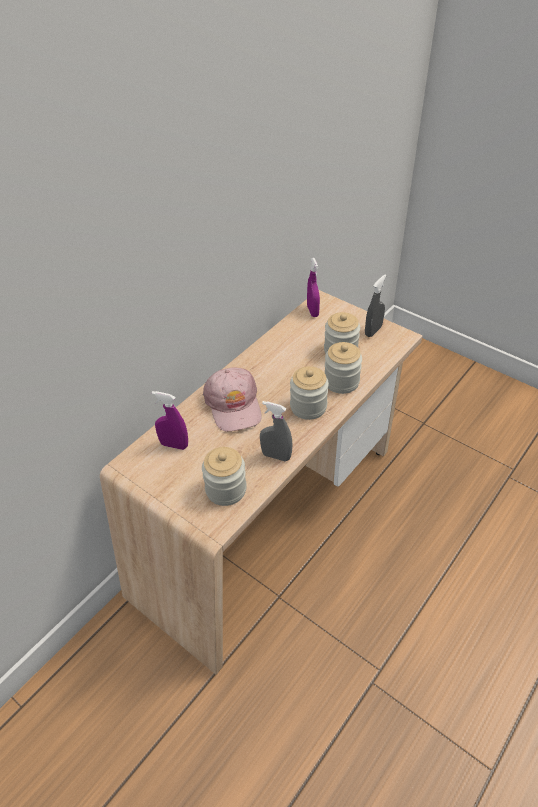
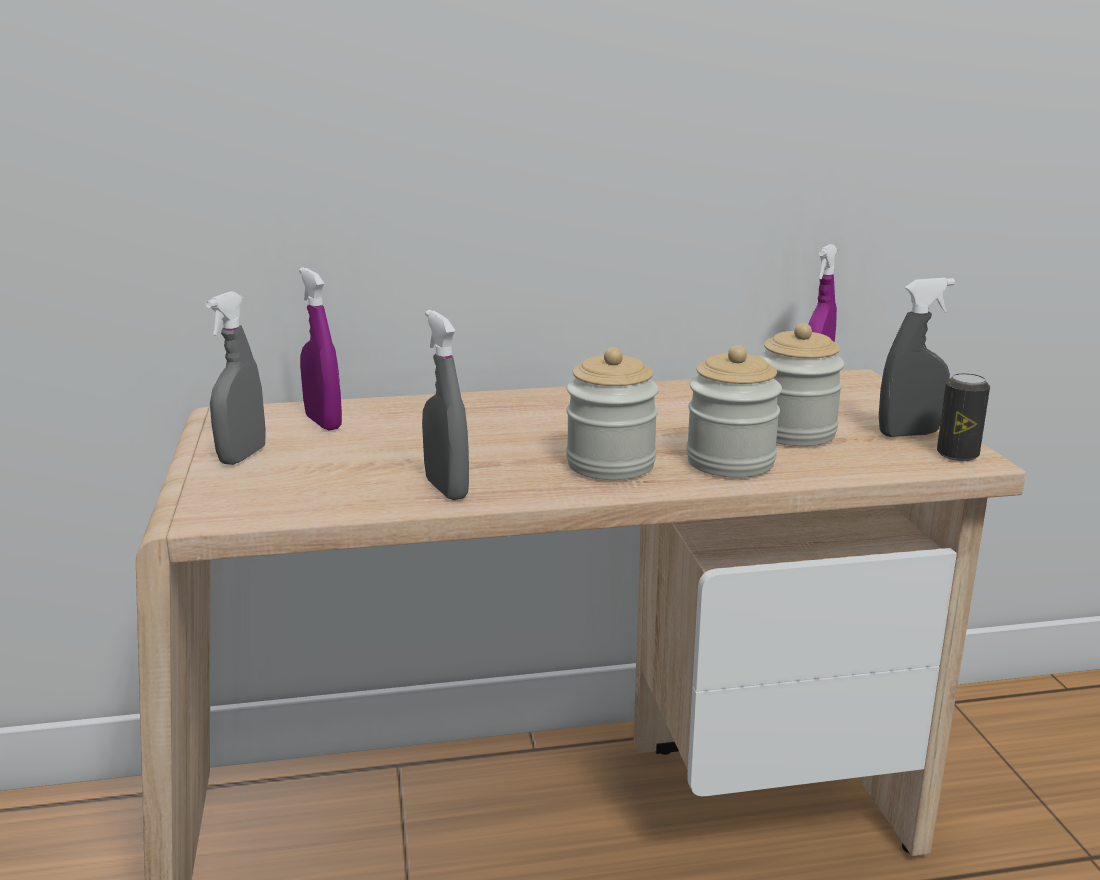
camera: 40 degrees right, 25 degrees down
(176, 485) = (242, 456): none -> grey spray bottle
(226, 489) = (297, 487): jar -> none
(234, 404) = (488, 420): pink cap -> none
(398, 336) = (957, 454): none -> can

